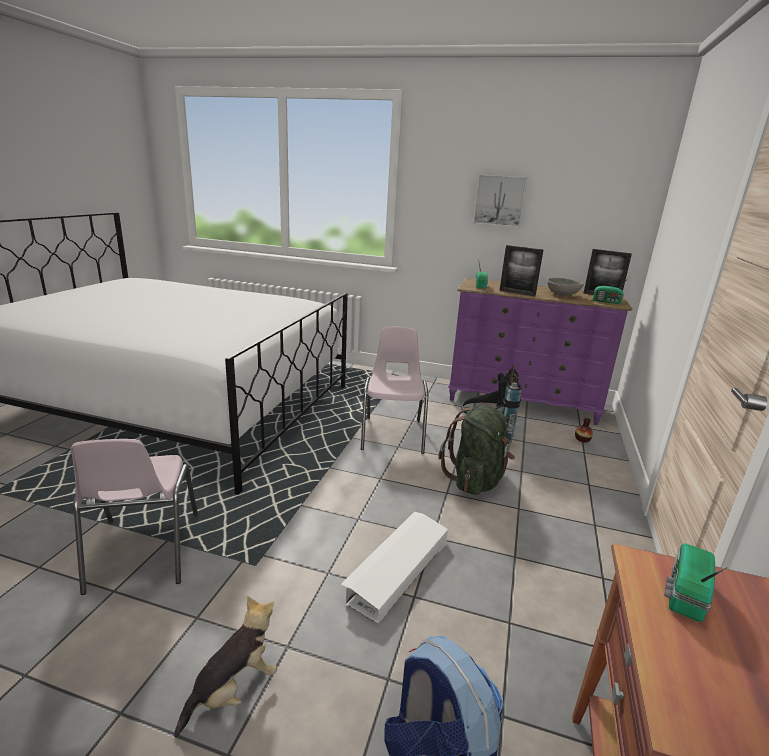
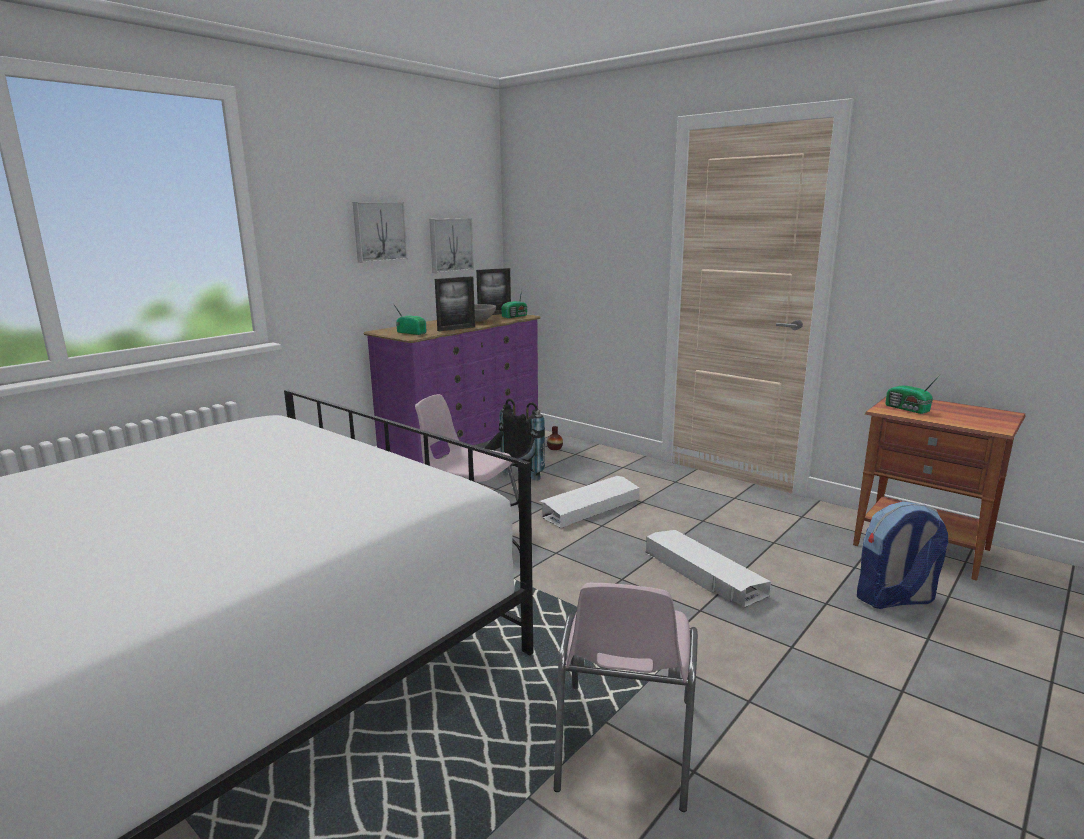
camera: 65 degrees left, 5 degrees down
(142, 552) = (623, 744): pink chair -> pink chair turned 90 degrees clockwise
(233, 689) = (839, 682): plush toy -> none
(476, 480) = (589, 507): green backpack -> white storage box
(578, 221) = (450, 245): none -> picture

